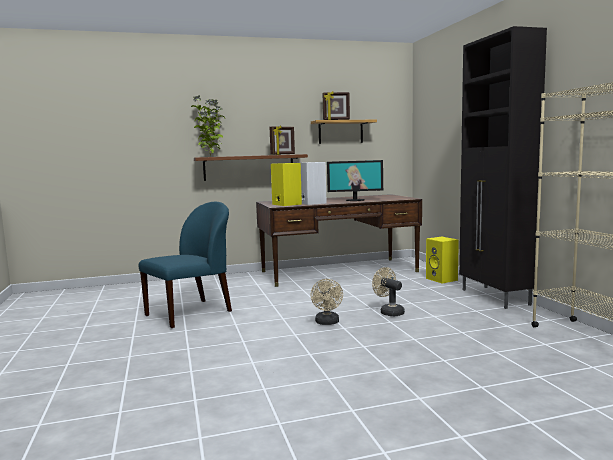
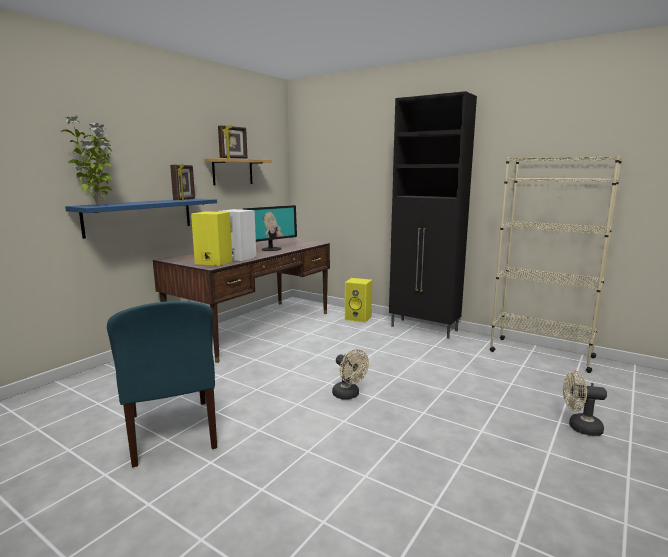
camera: 40 degrees left, 5 degrees up
(190, 313) = (172, 433): blue chair -> blue chair turned 150 degrees clockwise
(249, 167) = (140, 216): brown shelf -> blue shelf
(389, 312) = (378, 365): beige fan -> beige fan (579, 427)

